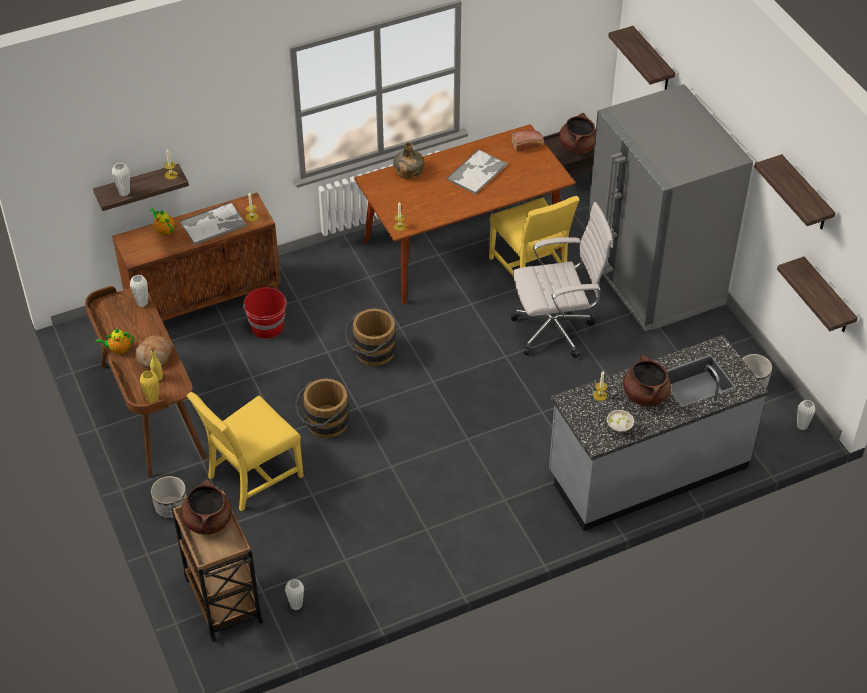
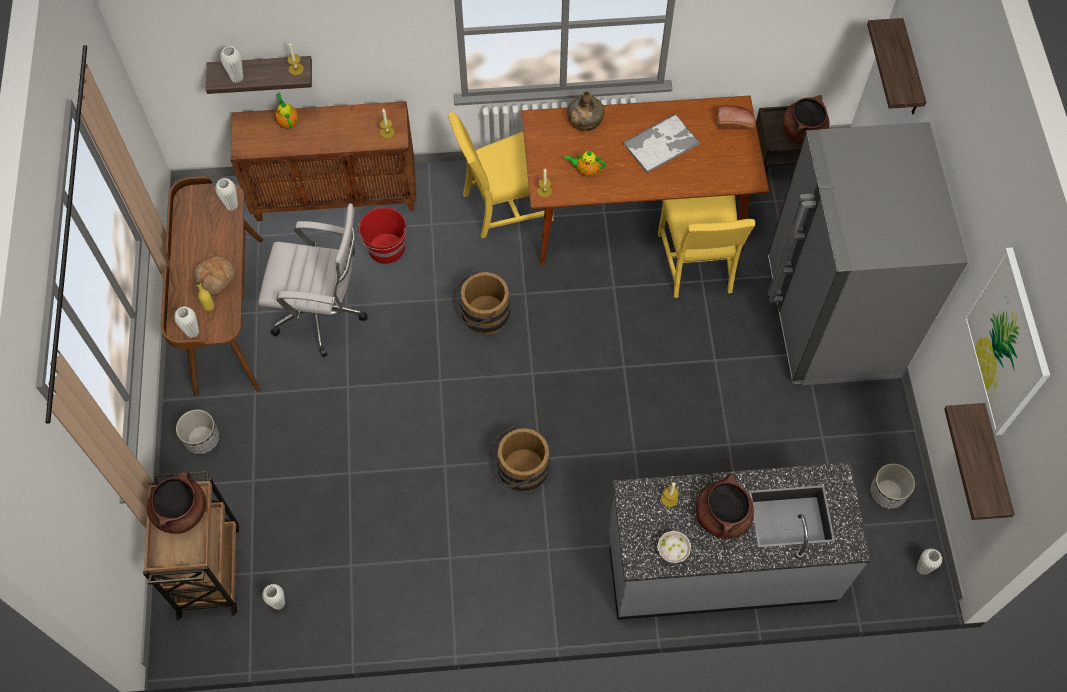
camera: 20 degrees right, 15 degrees up
(118, 349) = (184, 258): teapot -> teapot (586, 170)
(152, 399) = (192, 332): yellow vase -> white vase
(213, 224) = (343, 129): tray -> none
(251, 476) = (297, 429): yellow chair -> yellow chair (504, 206)
(323, 424) = (395, 389): brown bucket -> brown bucket (518, 472)
(556, 330) = (694, 351): white office chair -> white office chair (323, 314)
(805, 195) = (1007, 343): shelf -> picture

